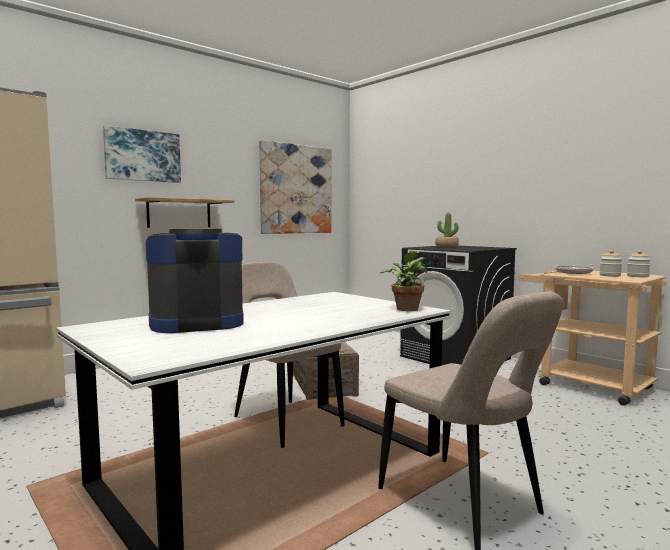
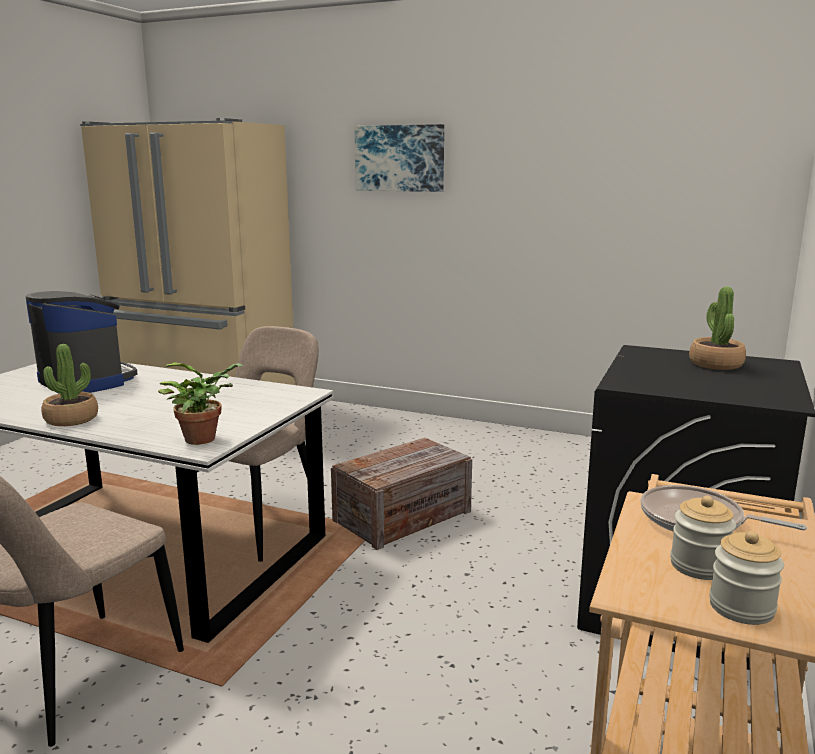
camera: 65 degrees right, 10 degrees up
(179, 213) = (442, 234): shelf -> none
(296, 189) = (654, 196): picture -> none
(319, 327) = (71, 419): none -> potted plant

